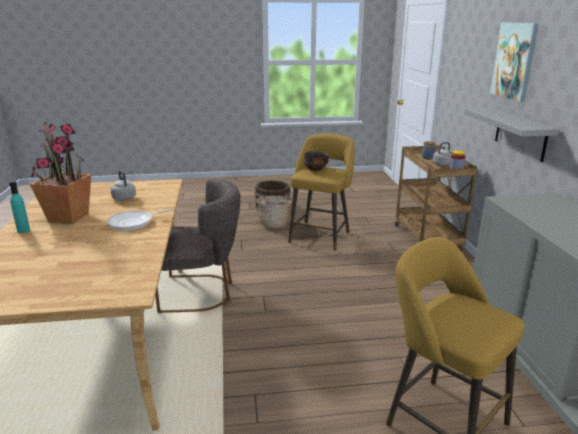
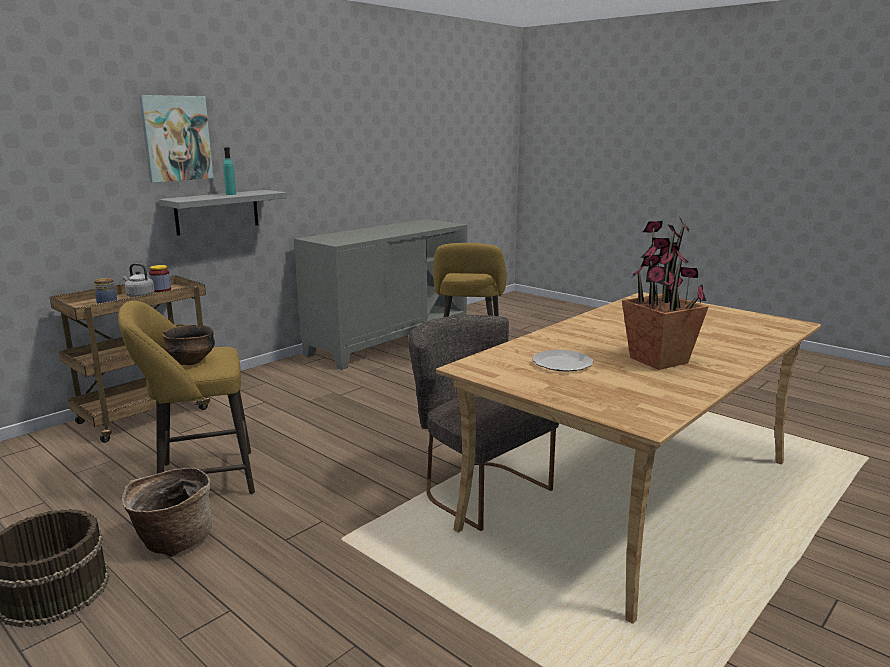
camera: 130 degrees left, 5 degrees down
(23, 230) = (722, 361): turquoise bottle -> turquoise bottle (231, 194)
(123, 198) = (562, 363): grey kettle -> plate
(133, 223) = (590, 333): frying pan -> none

